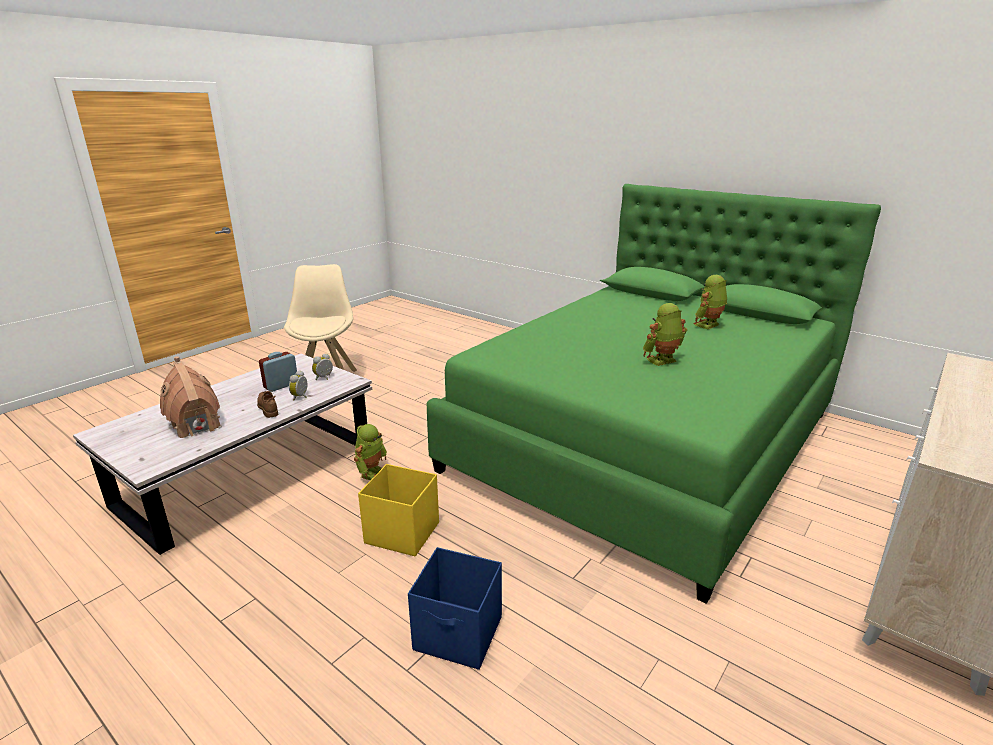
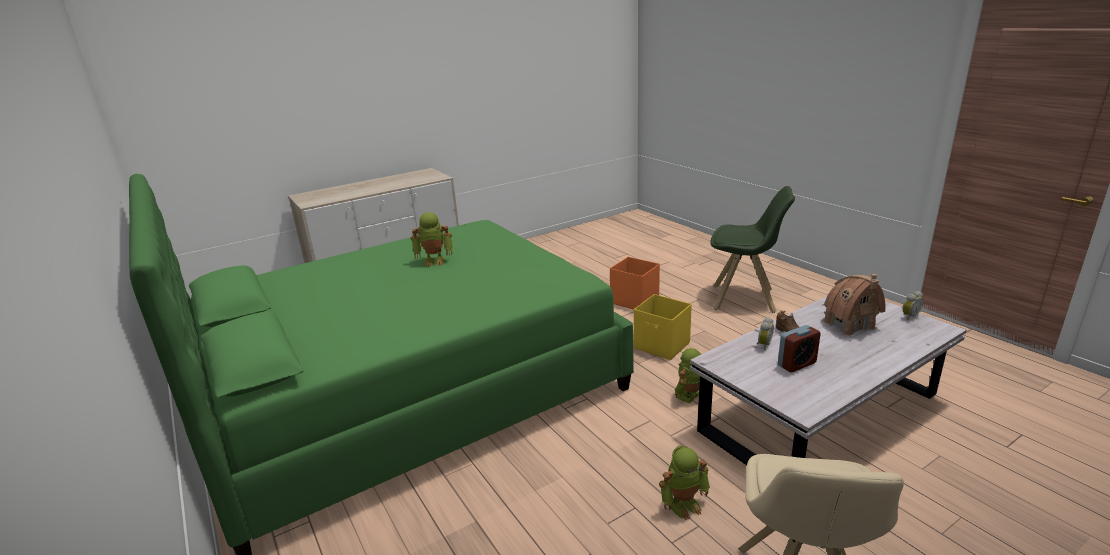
camera: 160 degrees left, 0 degrees up
(238, 681) = (744, 299): none -> green chair
(324, 378) = (748, 369): alarm clock -> alarm clock (909, 316)
(459, 635) = (634, 300): blue storage box -> orange storage box
(708, 325) = (321, 292): toy robot -> toy robot (683, 504)

